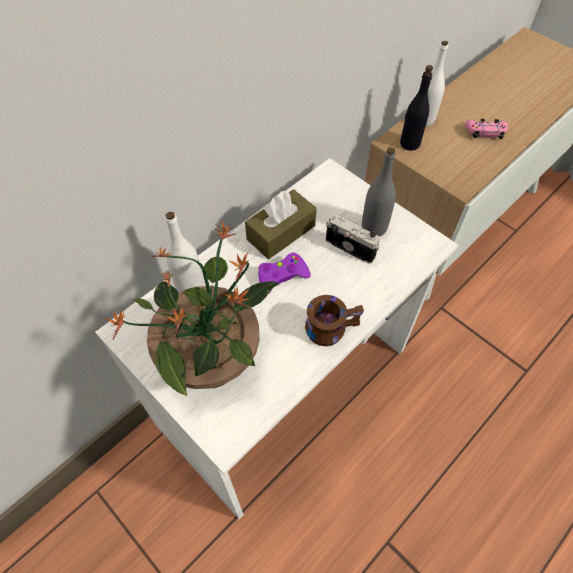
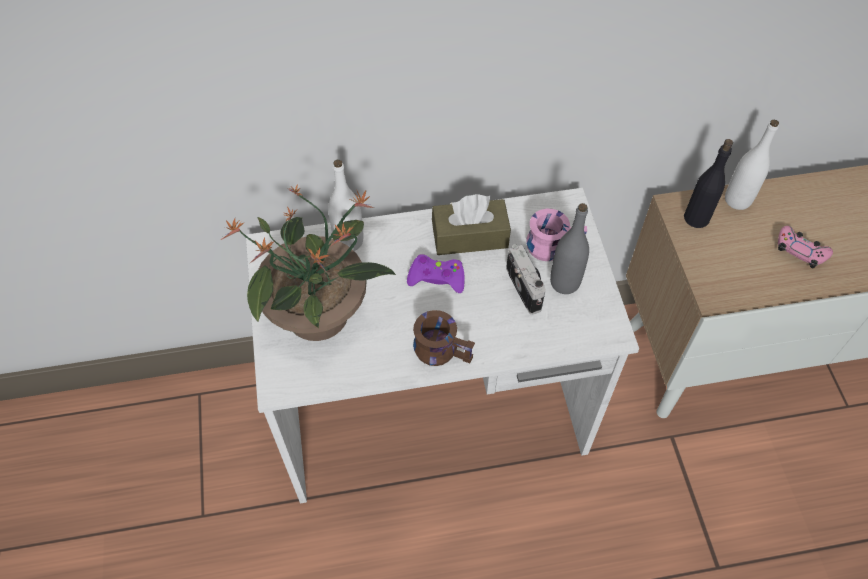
camera: 35 degrees right, 0 degrees up
(342, 206) = (552, 243): none -> pink mug

